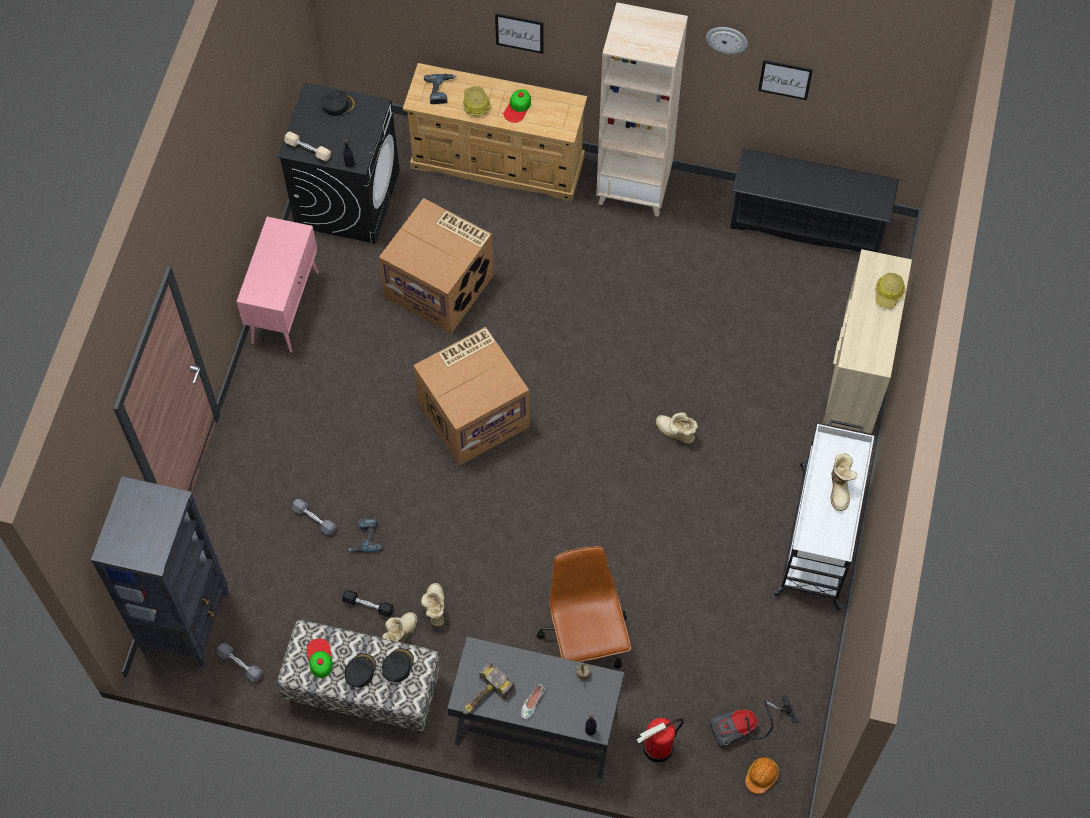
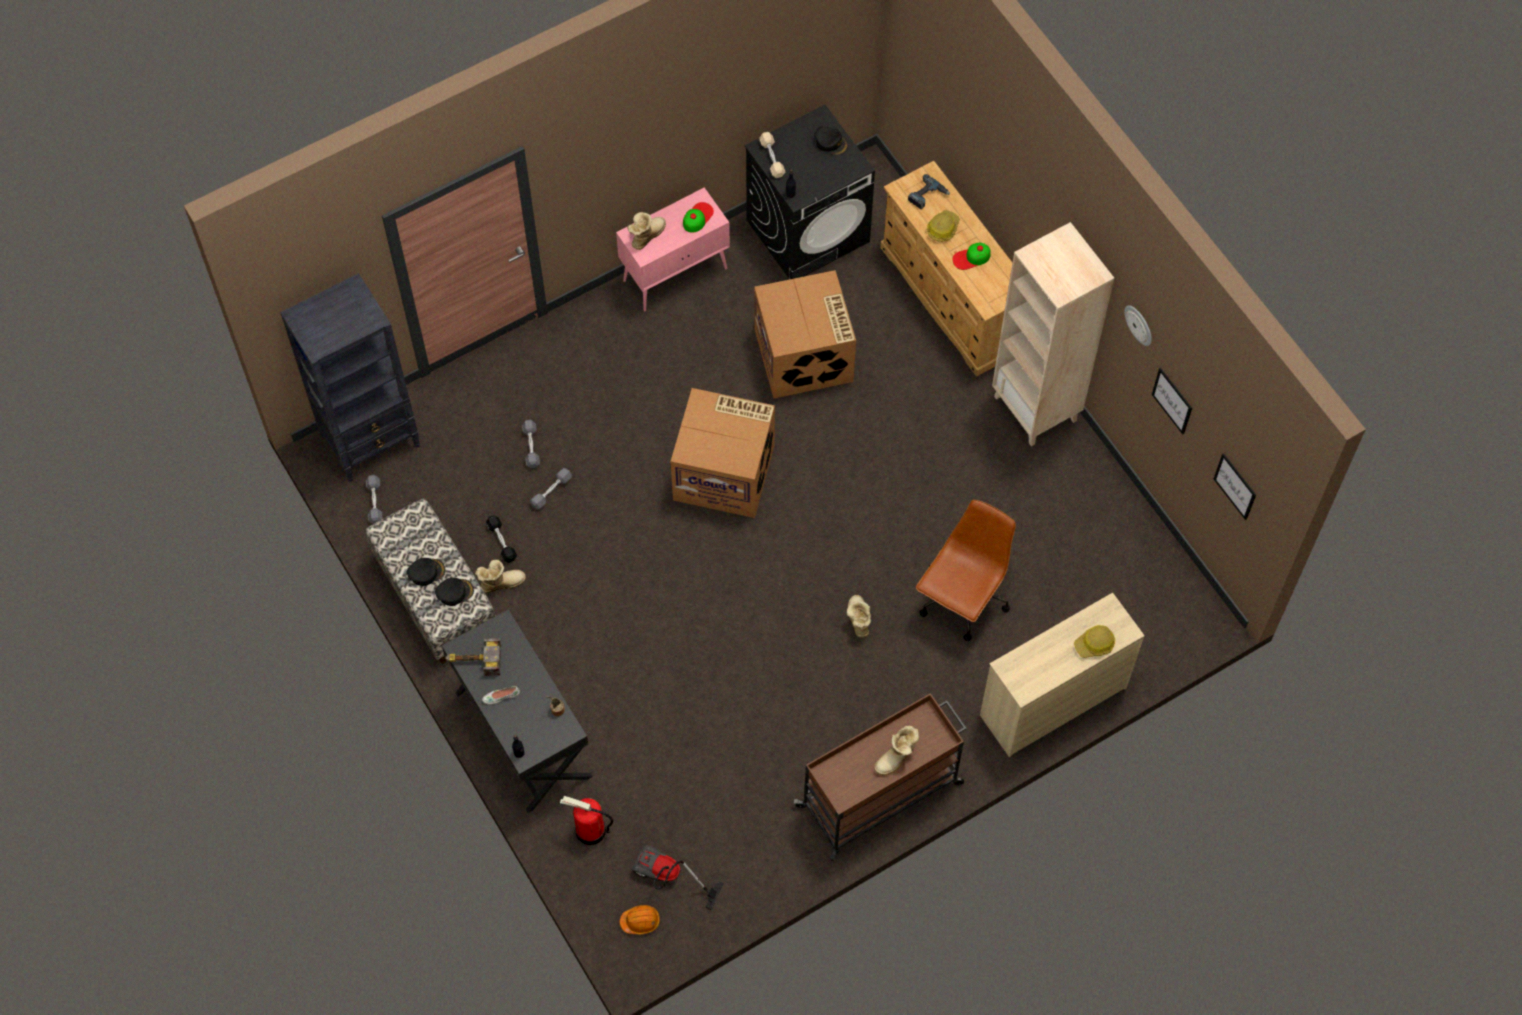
camera: 45 degrees right, 0 degrees up
(319, 658) = (410, 538): cap -> cap (697, 217)
(365, 537) = (551, 491): power drill -> grey dumbbell
(435, 608) = (544, 586): boot -> boot (646, 236)
(519, 33) = (1006, 193): picture -> picture (1235, 486)
(585, 640) = (624, 707): brown office chair -> brown office chair (962, 600)
(807, 223) = (1146, 553): black shoe rack -> none
(819, 534) = (881, 794): white cart -> brown cart

